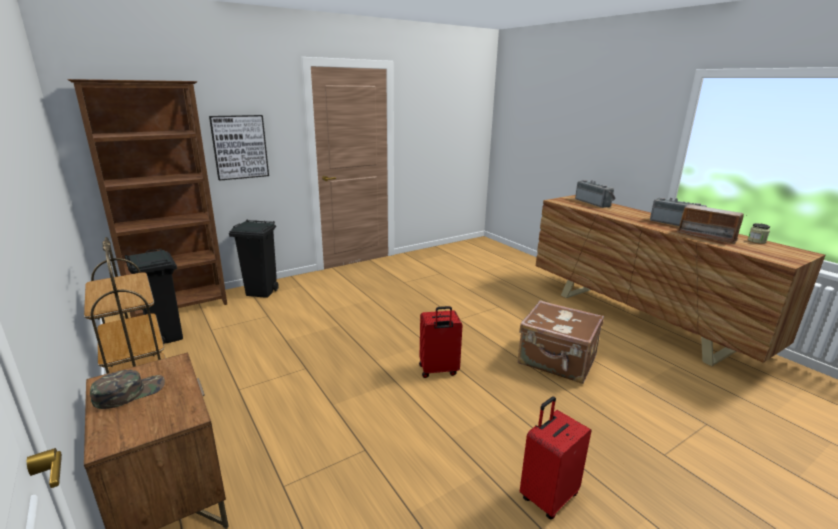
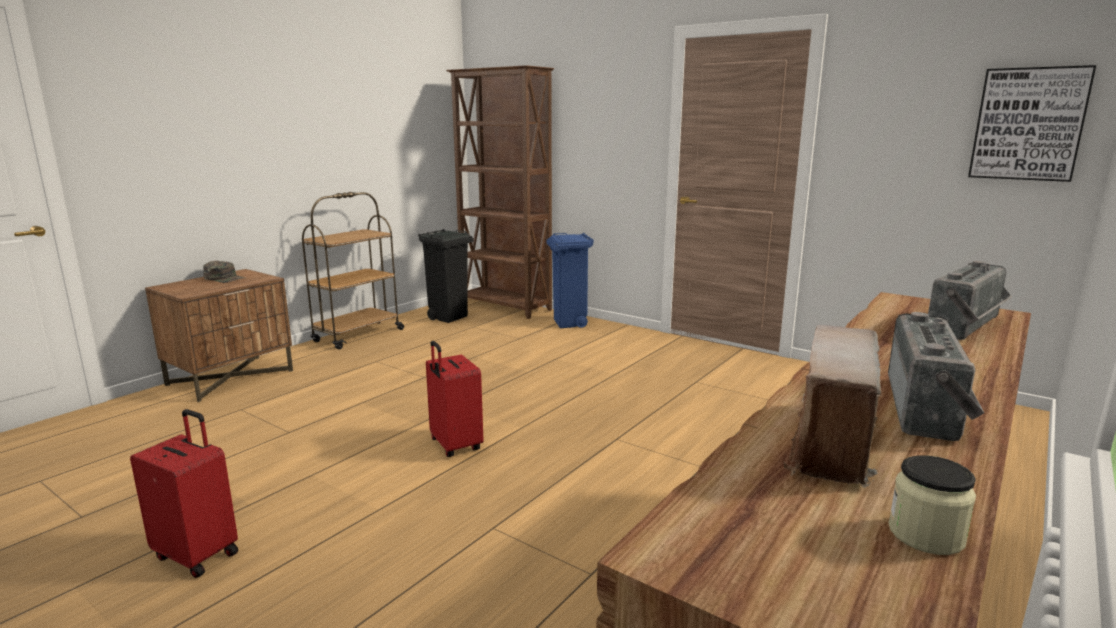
camera: 70 degrees right, 5 degrees down
(240, 147) = (592, 144): picture -> picture (1028, 124)
(262, 292) = (569, 323): black trash can -> blue trash can
(557, 361) = (539, 545): brown suitcase -> none

